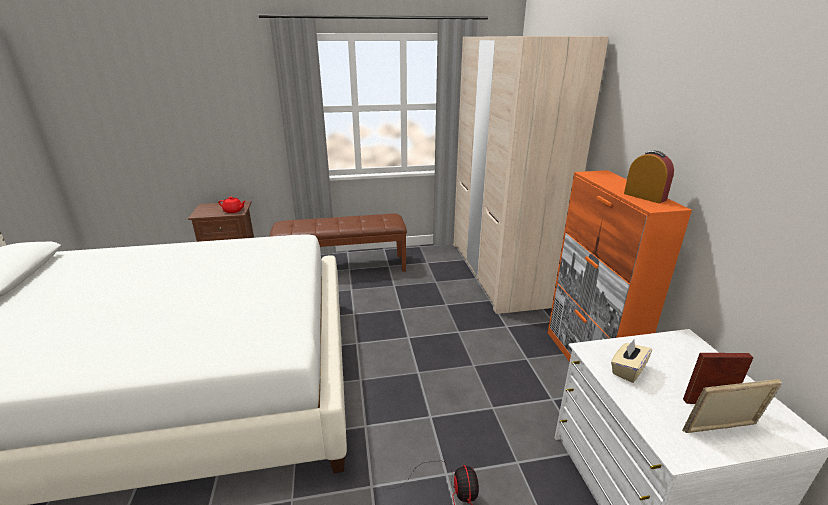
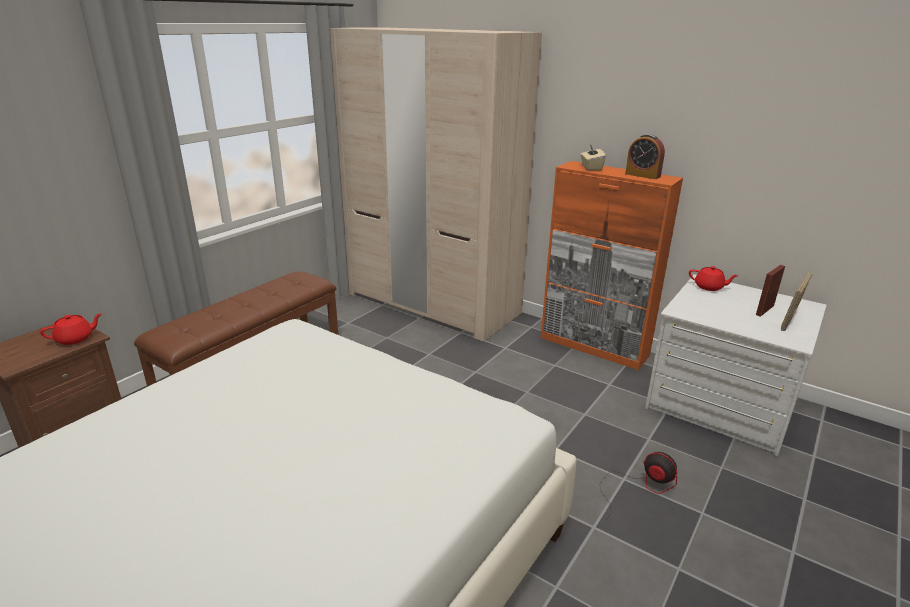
camera: 45 degrees left, 0 degrees up
(627, 370) = (712, 313): beige tissue box -> beige tissue box (591, 168)
(644, 197) = (642, 175): alarm clock -> alarm clock turned 150 degrees counterclockwise
(679, 348) = (709, 287): none -> red teapot

